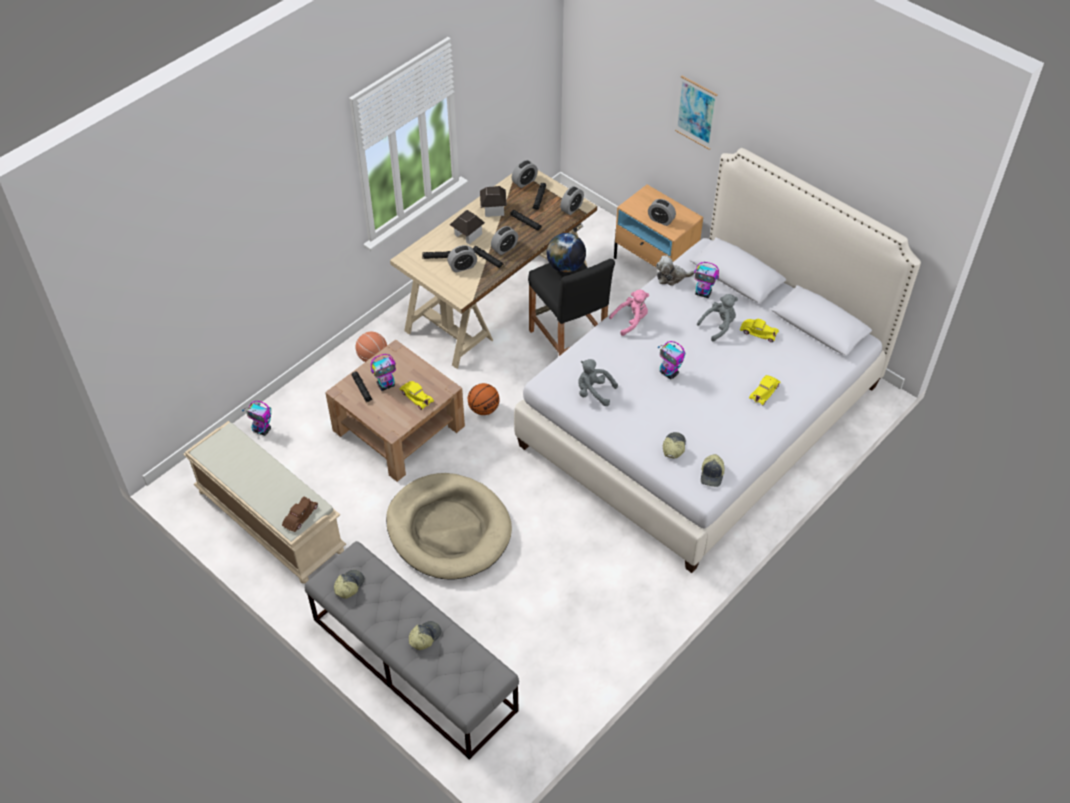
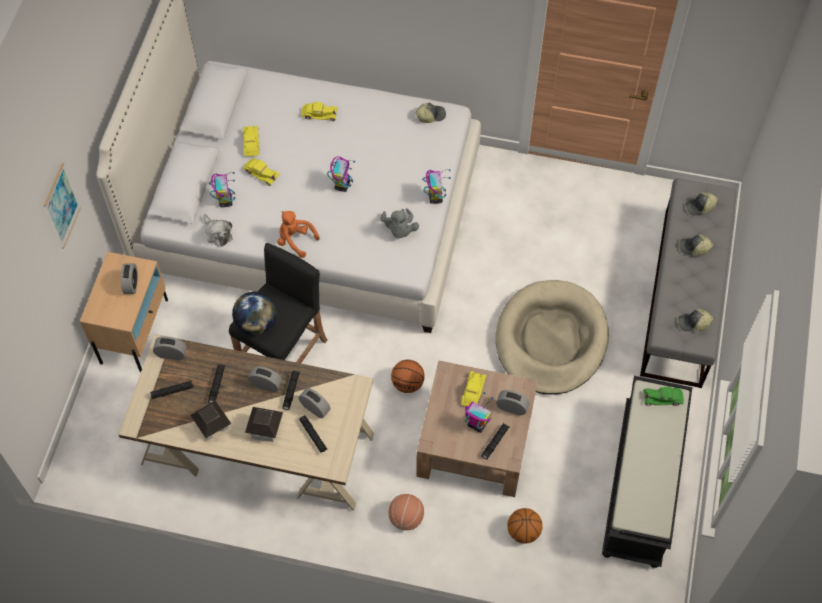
camera: 120 degrees left, 10 degrees up
(262, 430) = (555, 561): toy robot -> toy robot (435, 197)
(268, 521) = (642, 485): beige bench -> black bench
(300, 516) = (663, 398): brown toy car -> green toy car
(301, 422) = (523, 531): none -> basketball
(524, 182) = (152, 419): alarm clock -> alarm clock (511, 408)
(631, 321) = (295, 240): pink plush toy -> orange plush toy
(673, 447) = (421, 150): cap -> cap (700, 207)
(719, 326) = (261, 173): grey plush toy -> yellow toy car

